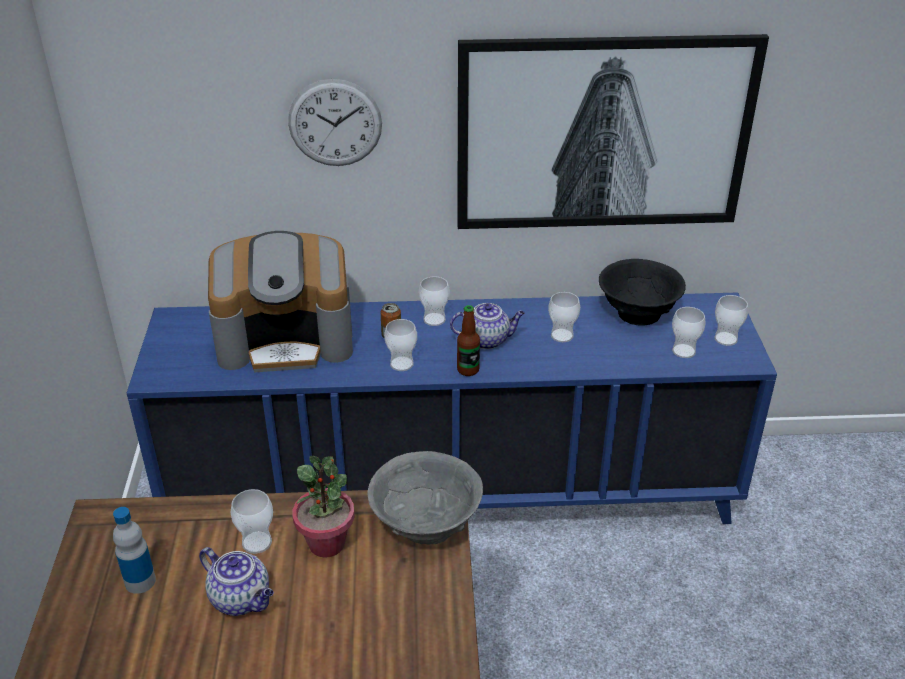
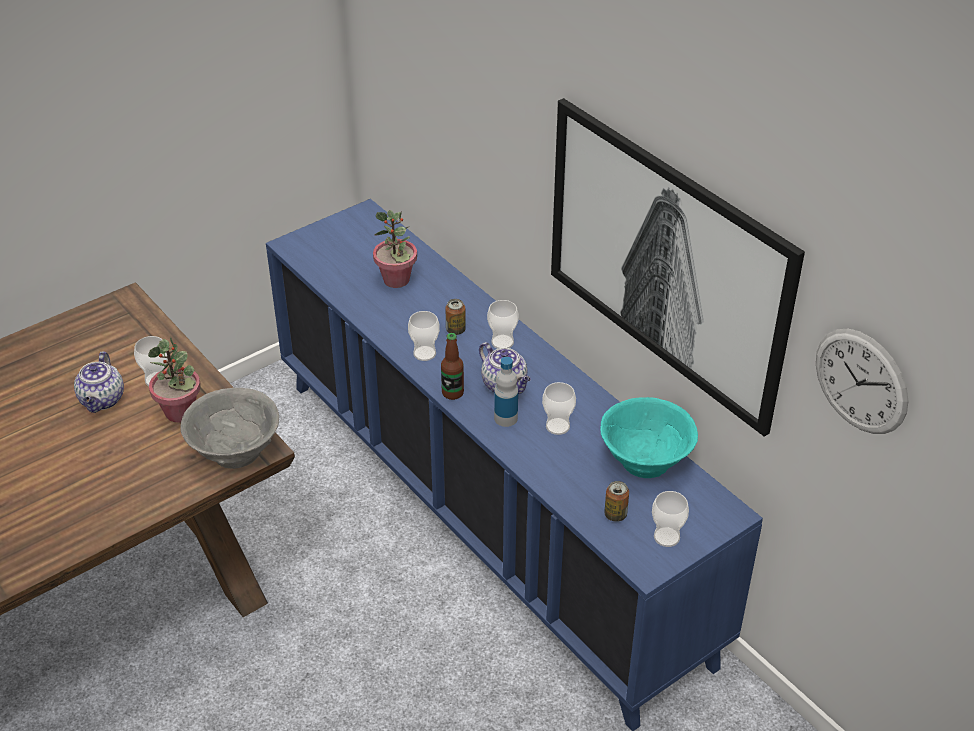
camera: 55 degrees right, 5 degrees up
(140, 581) = (86, 349): bottle -> bottle (506, 418)
(287, 339) = (396, 280): coffee machine -> potted plant
(335, 123) = (484, 120): wall clock -> wall clock (861, 381)
(637, 313) = (645, 460): black bowl -> turquoise bowl
(683, 351) = (615, 514): cup -> can

